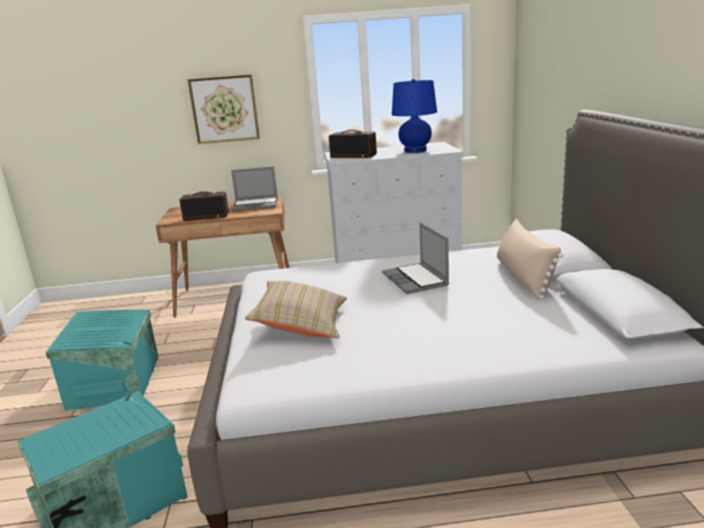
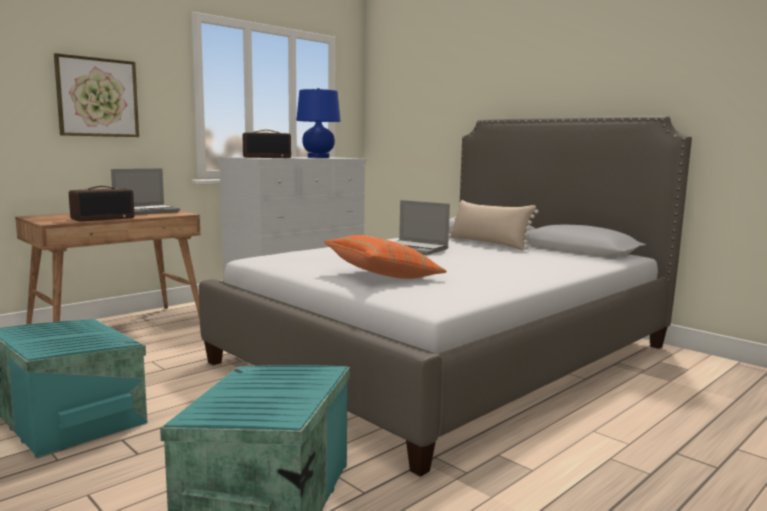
camera: 40 degrees left, 10 degrees down
(301, 325) = (383, 276): beige pillow -> orange pillow

